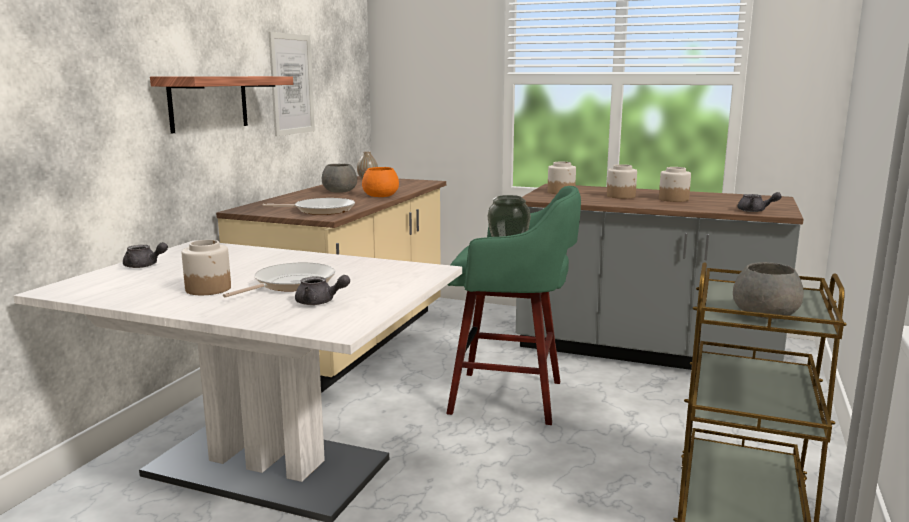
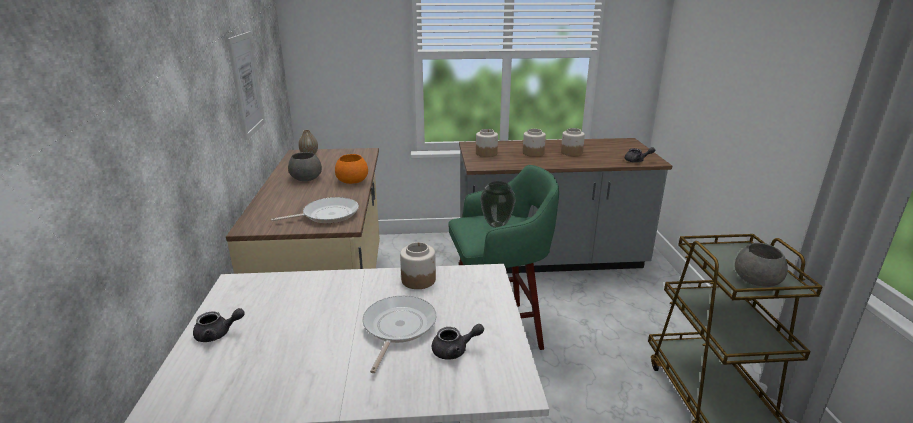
camera: 25 degrees left, 10 degrees up
(208, 289) = (330, 357): jar -> jar (418, 280)
(209, 103) = (203, 131): shelf -> none

